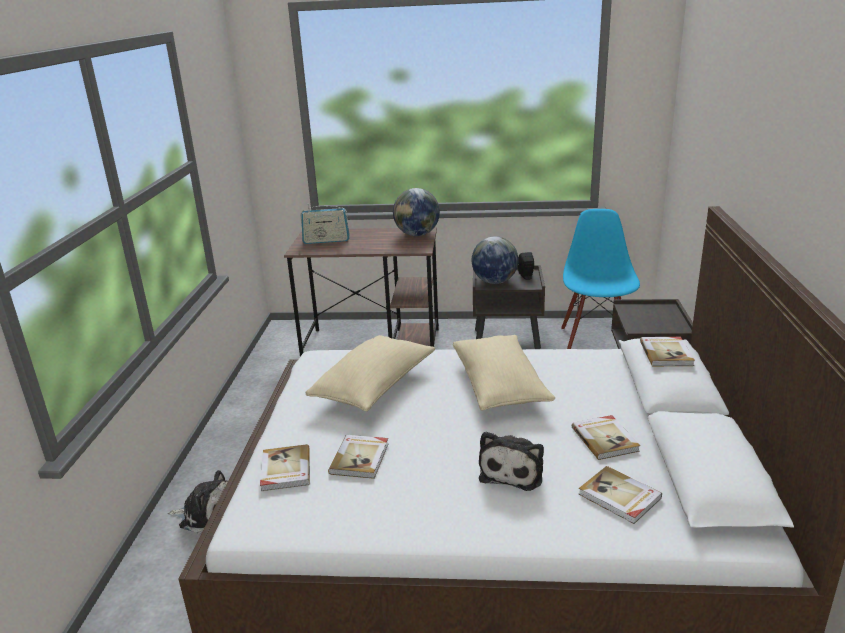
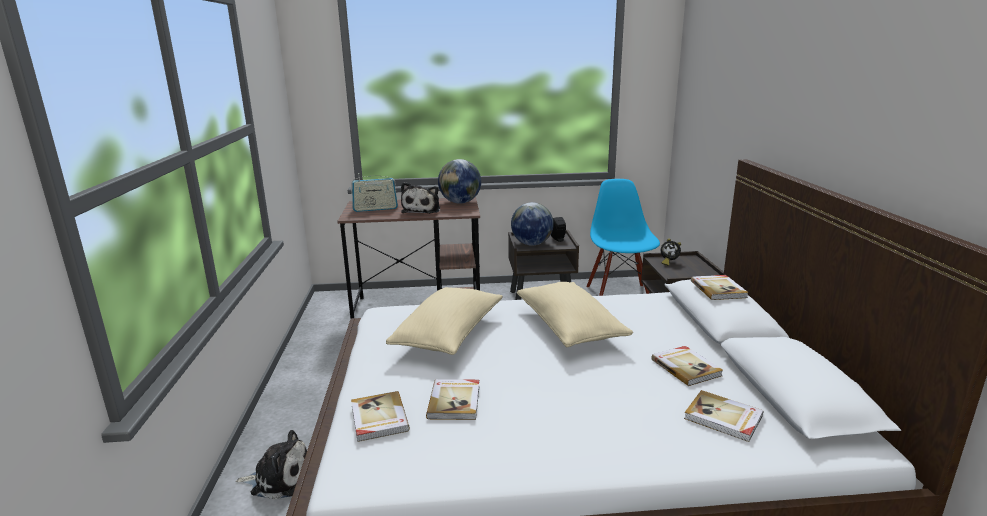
camera: 10 degrees left, 5 degrees down
(513, 471) = (612, 402): plush toy -> plush toy (422, 210)
(639, 312) = (668, 262): none -> alarm clock

